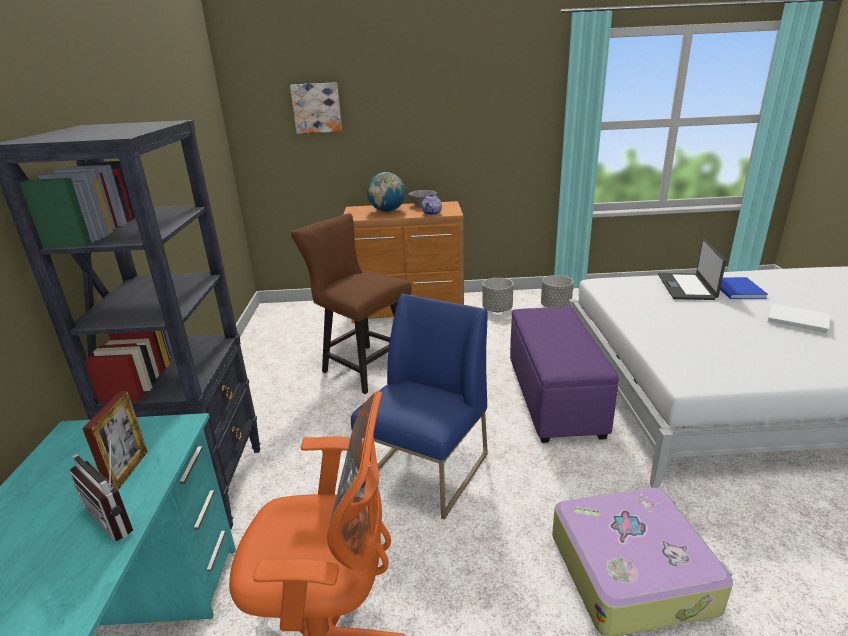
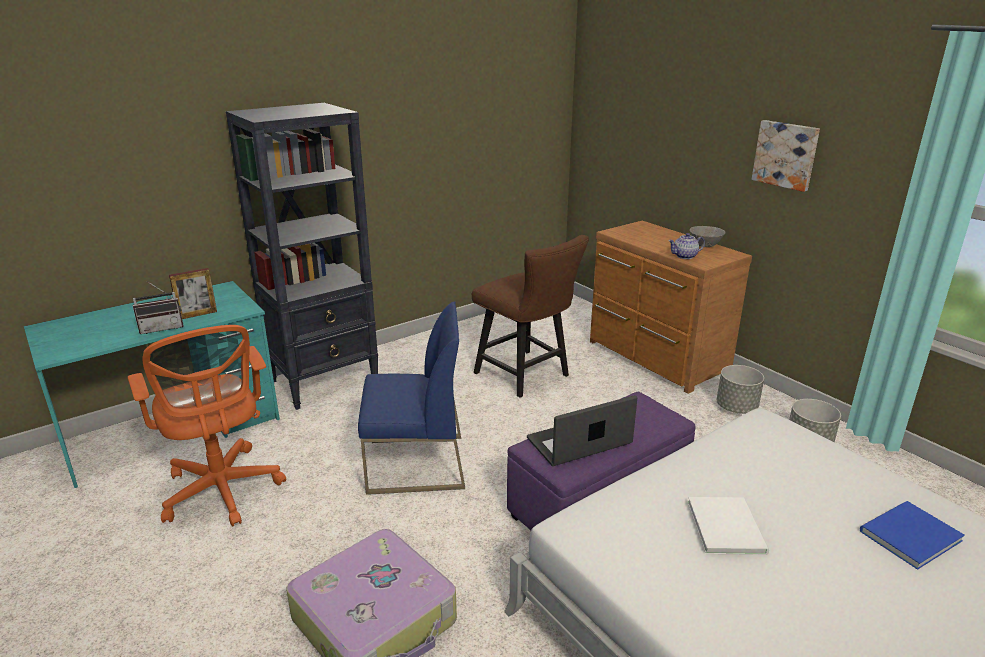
camera: 55 degrees right, 0 degrees up
(119, 516) = (162, 328): radio -> radio turned 120 degrees counterclockwise
(316, 108) = (641, 107): picture -> picture (786, 154)
(362, 366) = (527, 376): brown chair -> brown chair turned 135 degrees clockwise
(387, 211) = (657, 238): globe -> none
(687, 287) = (850, 488): laptop -> laptop (579, 442)
(795, 319) = (871, 605): white book -> white book (727, 525)

